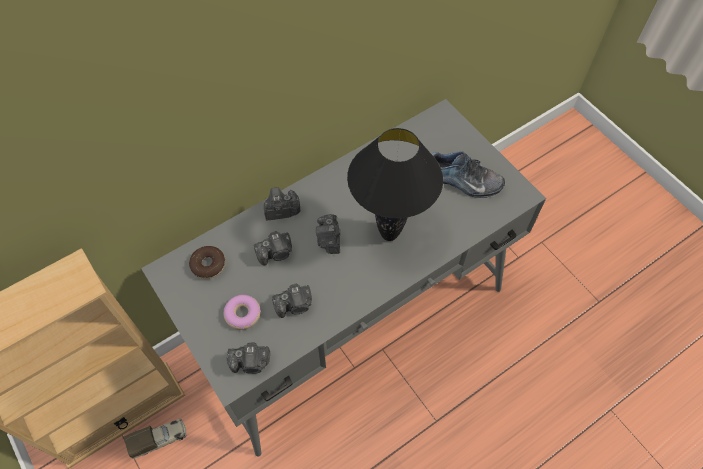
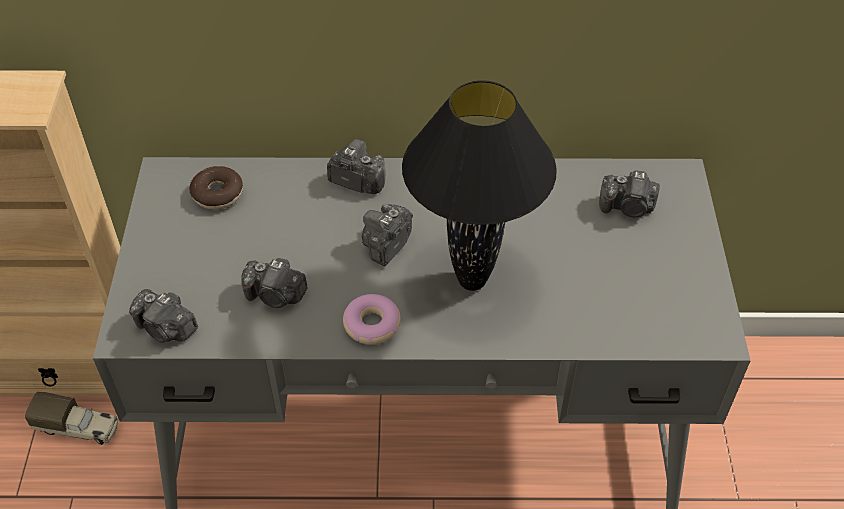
camera: 35 degrees right, 10 degrees down
(243, 314) = (206, 269): donut -> donut (372, 325)
(276, 253) = (307, 224): camera -> camera (628, 207)
(462, 182) = (635, 272): shoe -> none

